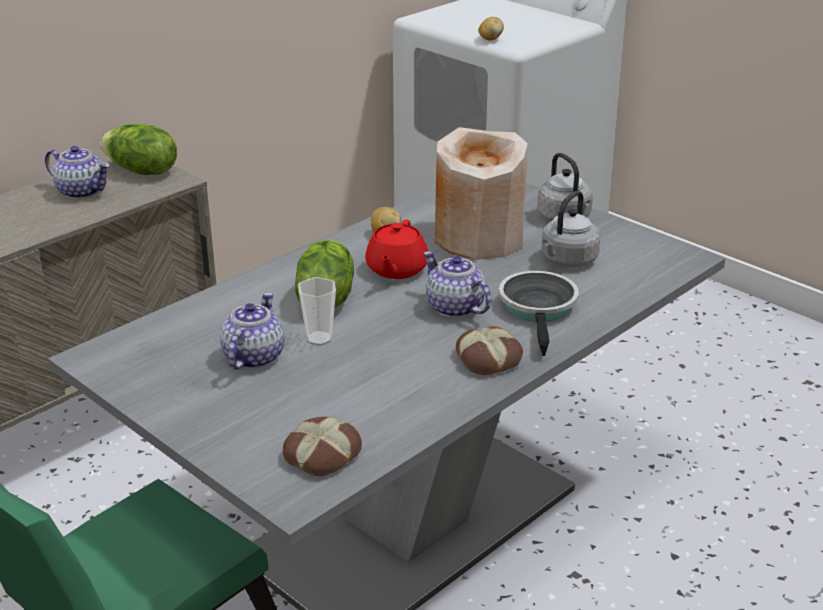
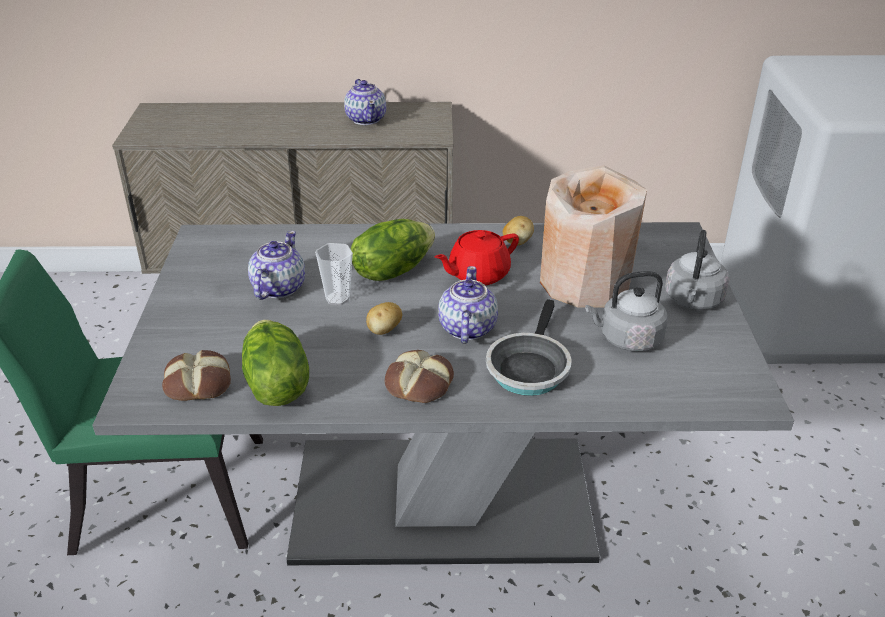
camera: 45 degrees right, 5 degrees up
(141, 171) = (424, 119): lettuce -> lettuce (275, 385)
(252, 357) = (278, 288): teapot -> teapot turned 45 degrees counterclockwise
(490, 39) = (824, 100): potato -> potato (384, 330)
(539, 309) = (528, 367): frying pan -> frying pan turned 150 degrees clockwise

